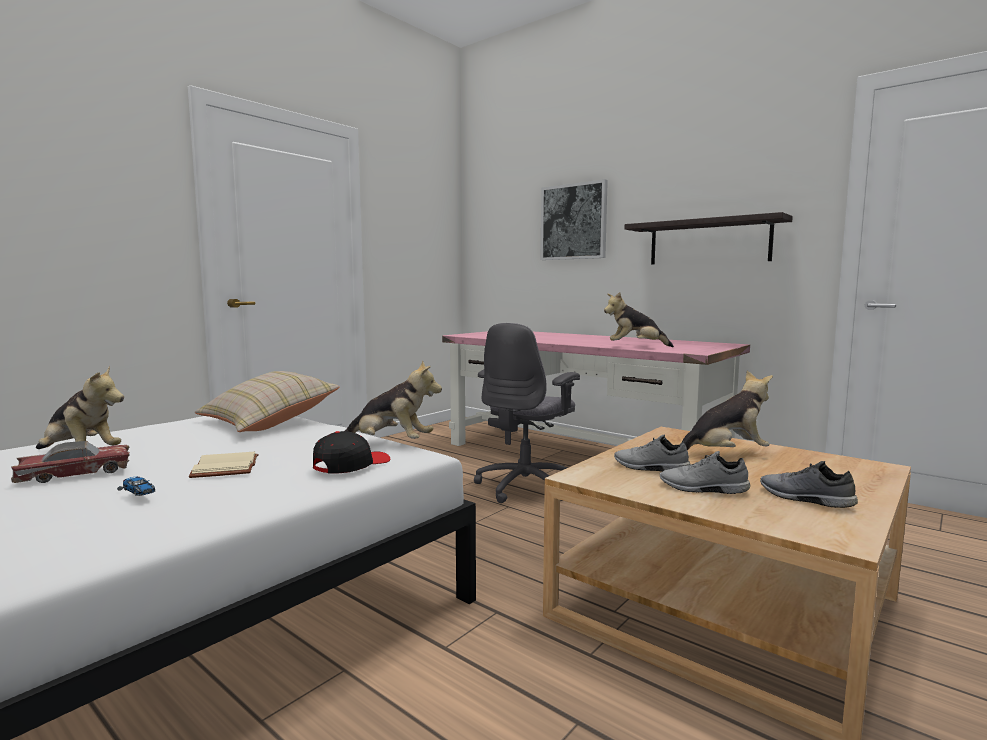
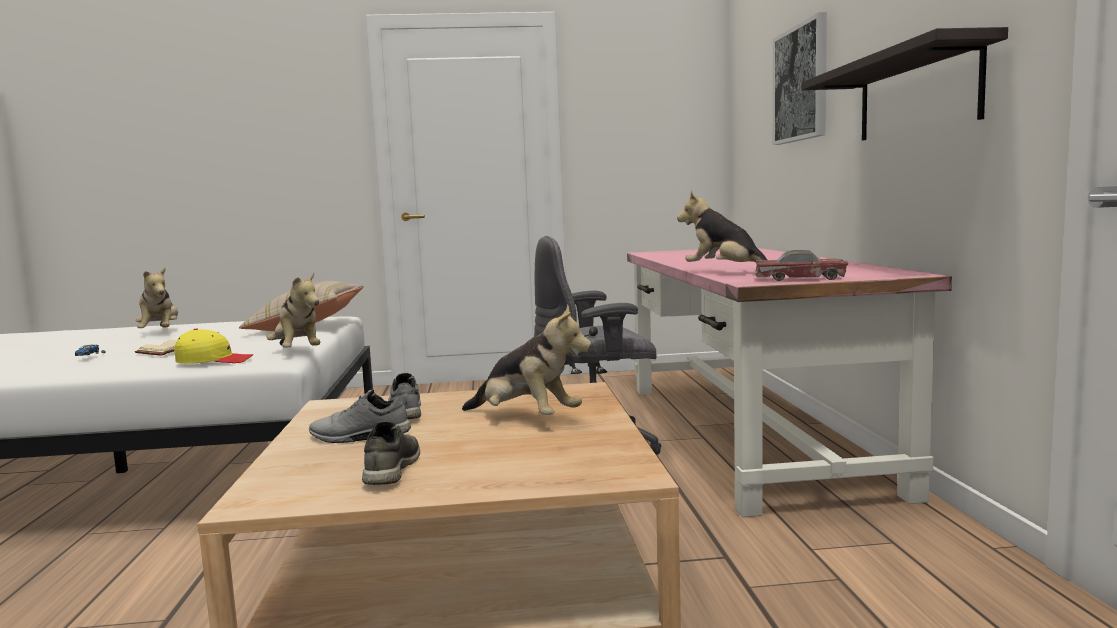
camera: 45 degrees right, 0 degrees up
(75, 473) = (116, 341): toy car -> toy car (799, 278)
(351, 465) = (214, 361): black cap -> yellow cap
(702, 489) = (359, 437): grey shoe -> grey shoe turned 60 degrees counterclockwise

